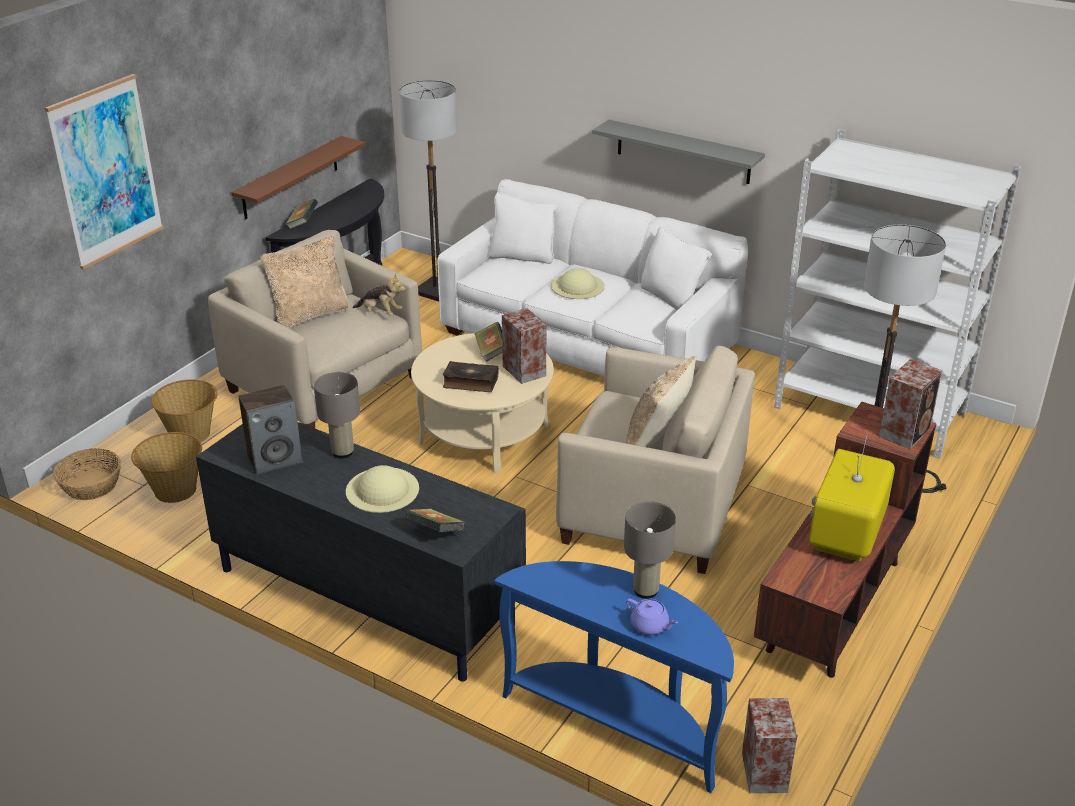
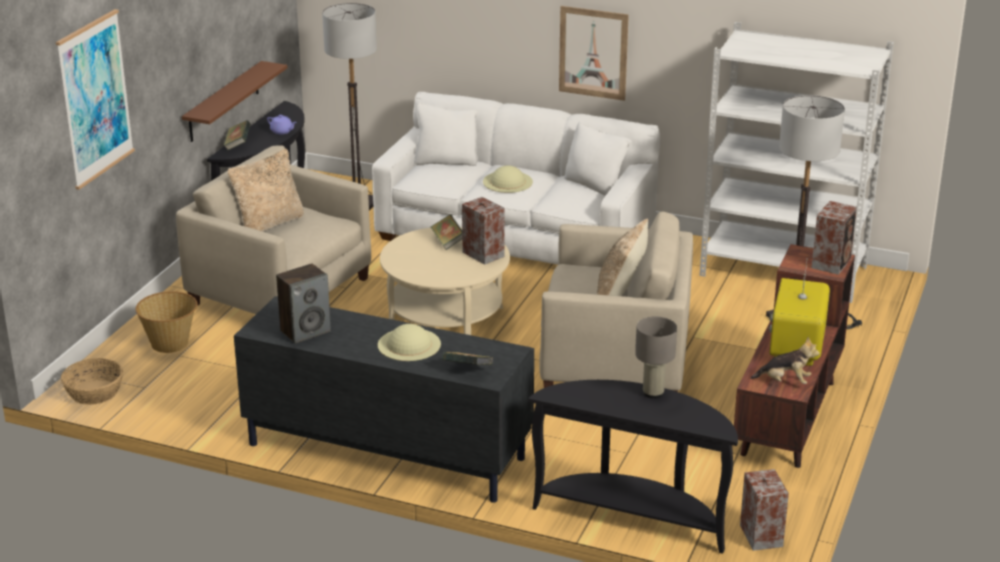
camera: 10 degrees left, 5 degrees down
(174, 490) = (175, 389): basket -> none
(342, 452) = (362, 321): grey table lamp -> none
(380, 313) = (334, 217): plush toy -> plush toy (785, 381)
(470, 382) = (438, 267): book -> none
(618, 722) = (633, 516): blue console table -> black console table
(650, 626) = (664, 416): purple teapot -> purple teapot (282, 131)
(683, 152) = (593, 53): grey shelf -> picture

